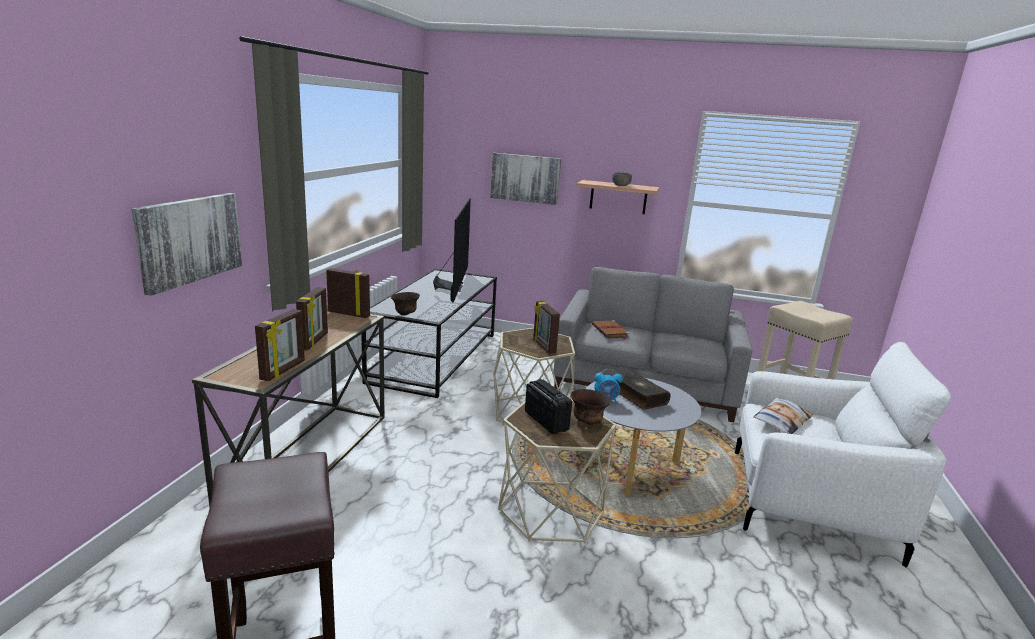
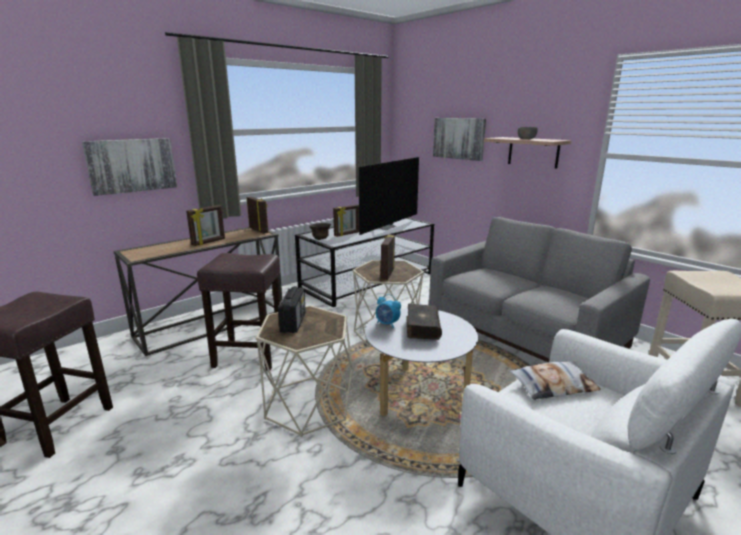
camera: 35 degrees right, 0 degrees up
(283, 370) = (160, 254): picture frame -> picture frame (347, 234)
(418, 481) = (250, 355): none -> brown stool
(587, 421) = (324, 330): brown bowl -> none
(610, 331) = (482, 275): brown book -> none

